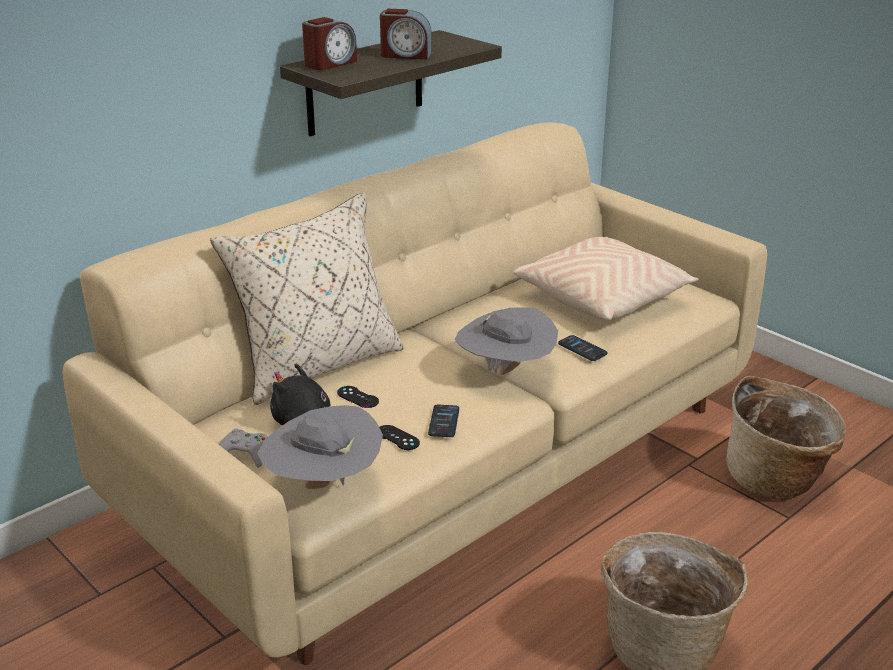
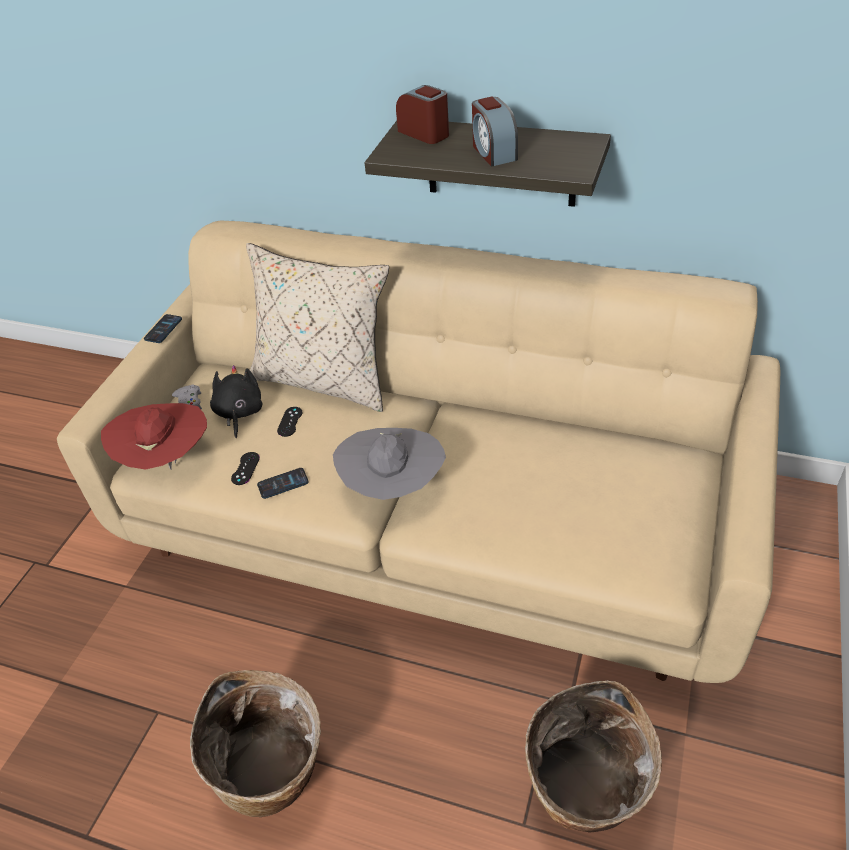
camera: 65 degrees right, 15 degrees up
(323, 485) = (167, 459): grey hat -> red hat
(330, 63) = (425, 133): alarm clock -> alarm clock turned 150 degrees counterclockwise
(582, 349) = (464, 521): phone -> phone (163, 329)
(603, 298) = (583, 497): beige pillow -> none

